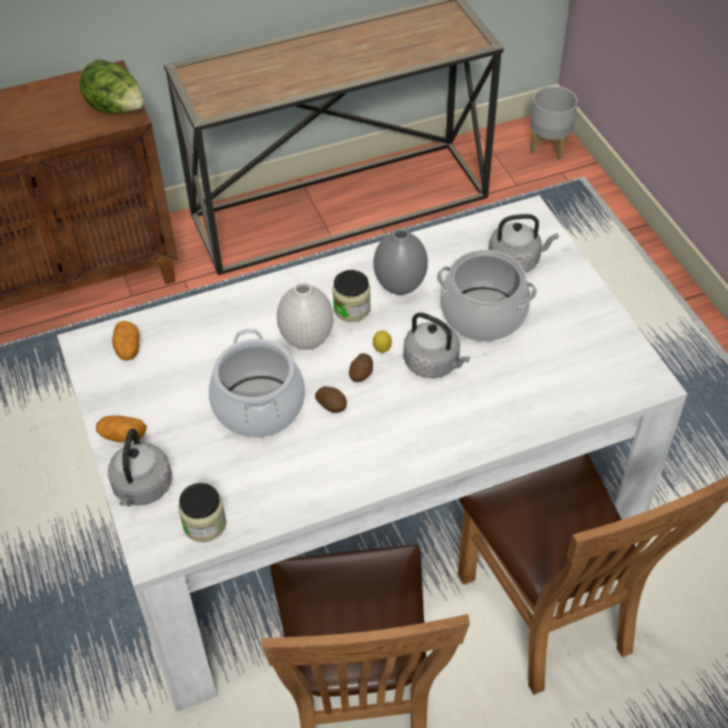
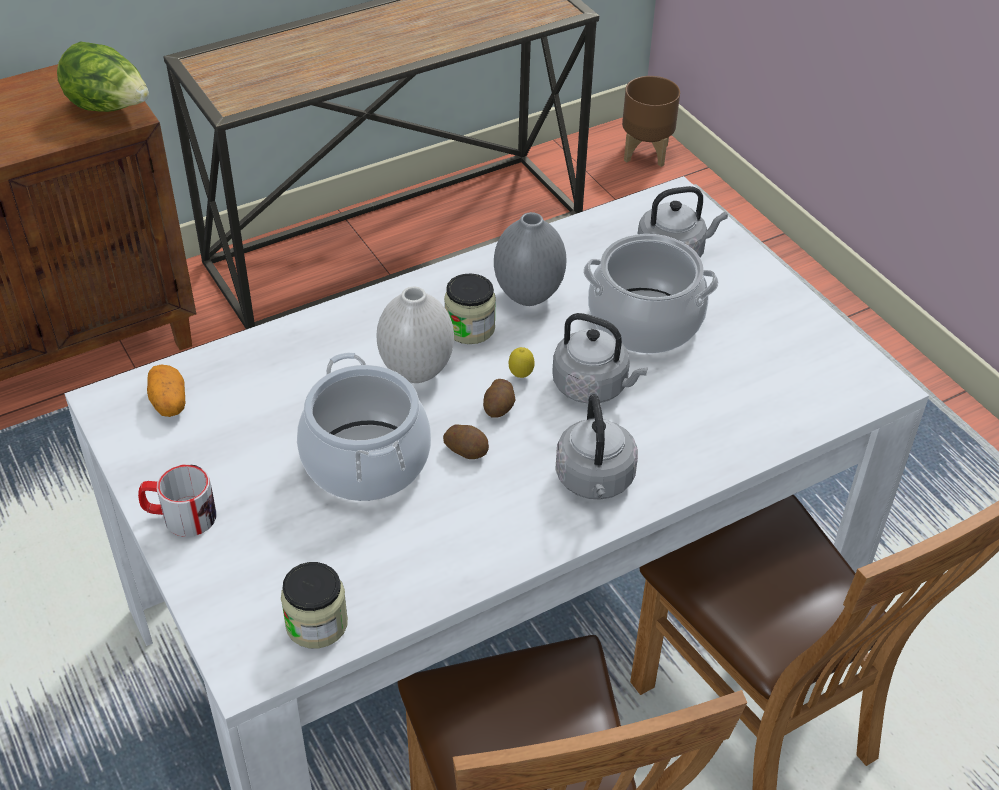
camera: 10 degrees left, 5 degrees down
(123, 435) = (180, 516): potato -> mug
(142, 489) = (218, 585): grey kettle -> grey kettle (595, 481)
(548, 146) = (645, 153): grey planter -> brown planter

